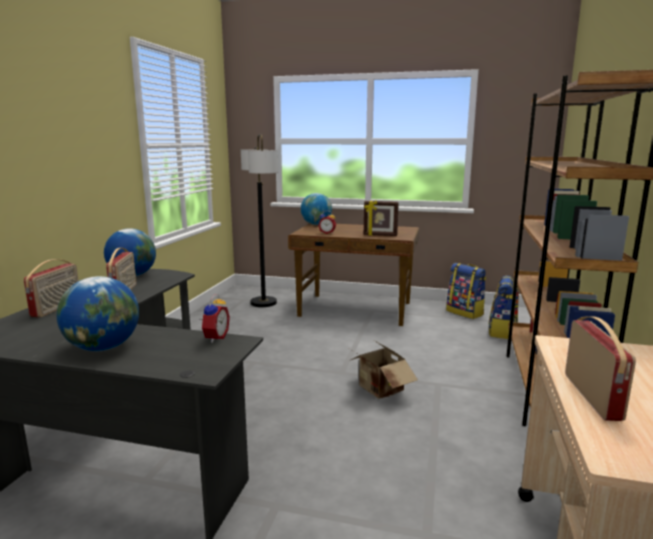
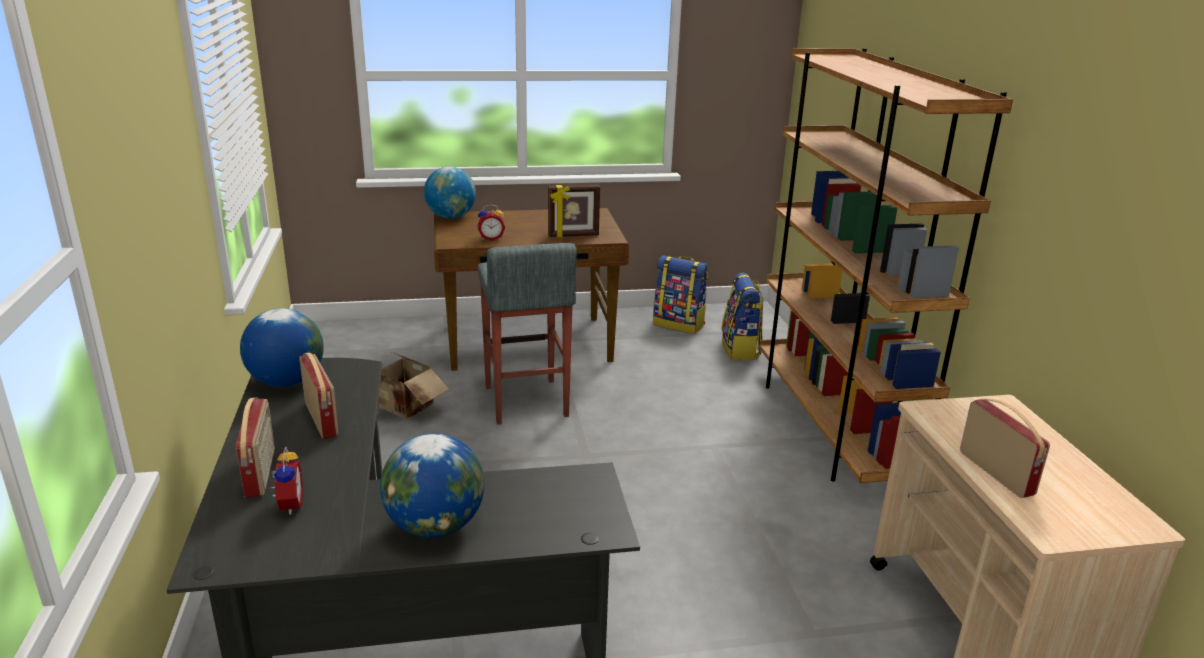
camera: 25 degrees left, 10 degrees up
(214, 338) = (557, 477): alarm clock -> alarm clock (288, 505)
(263, 303) = (376, 353): floor lamp -> none
(327, 338) = (525, 402): none -> grey stool
(379, 390) = (650, 471): cardboard box -> cardboard box (404, 409)

